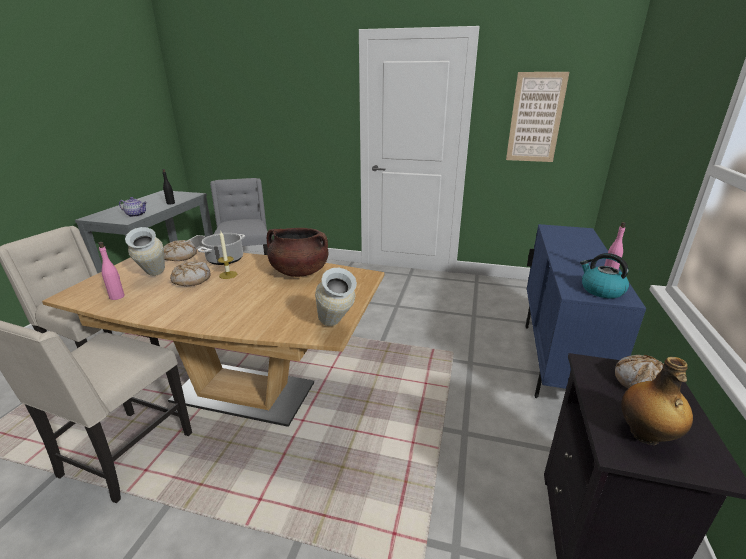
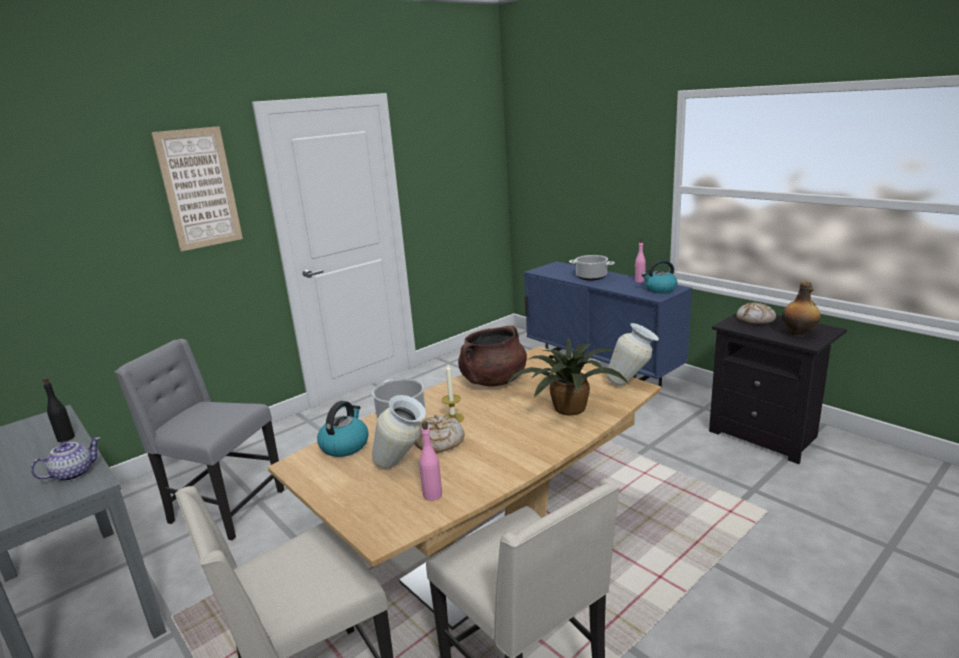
camera: 55 degrees left, 5 degrees down
(179, 256) = (345, 445): bread -> kettle
(263, 311) = (567, 409): none -> potted plant
(535, 118) = (451, 178): picture -> picture (199, 188)
(576, 251) = (592, 277): none -> cooking pot

